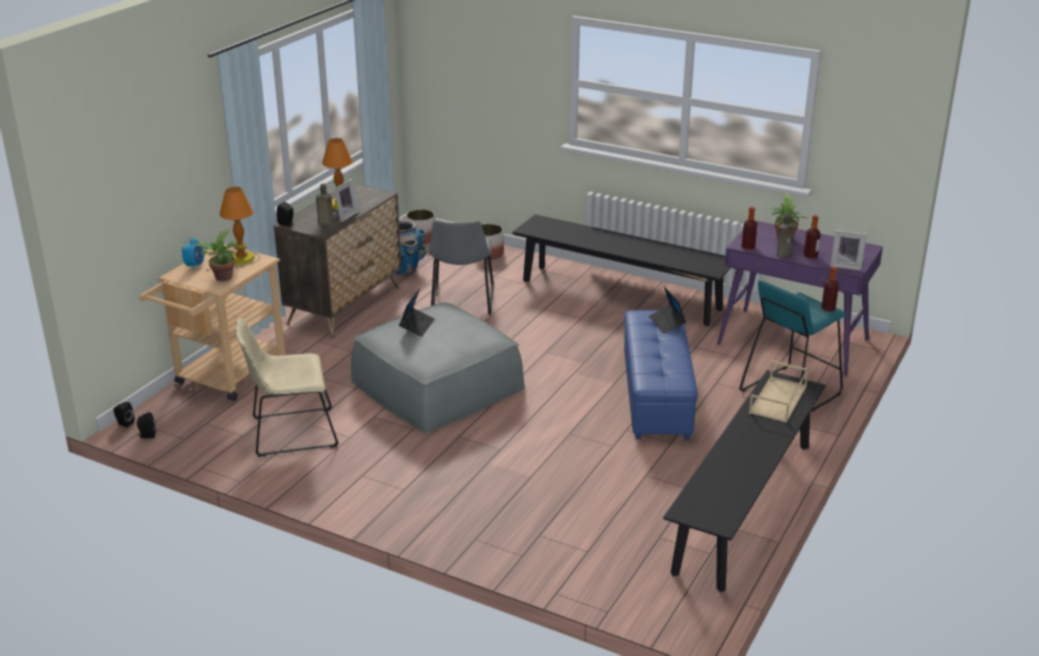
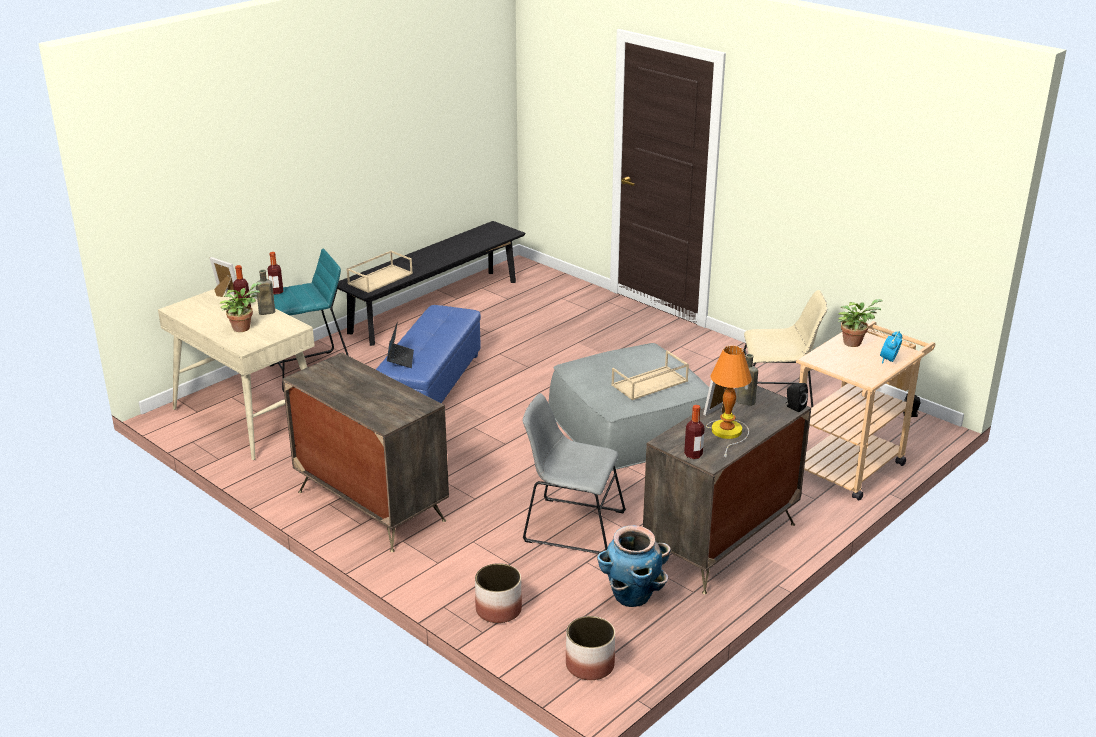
camera: 165 degrees left, 0 degrees up
(124, 423) = (939, 429): black speaker -> none
(240, 260) = (840, 361): table lamp -> none
(417, 326) = (649, 383): laptop -> beige tray
(462, 301) = (569, 525): grey chair -> grey chair turned 90 degrees counterclockwise
(620, 295) = (370, 505): black bench -> dresser
(748, 247) = (290, 324): bottle -> bottle (693, 455)
(793, 342) = (247, 417): purple desk -> beige desk

